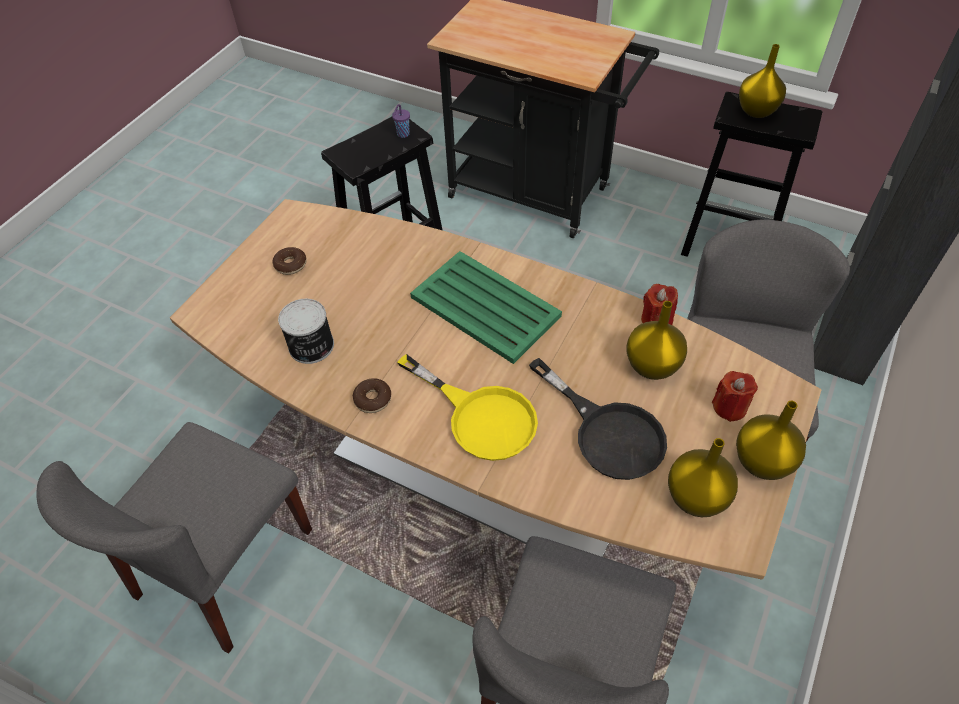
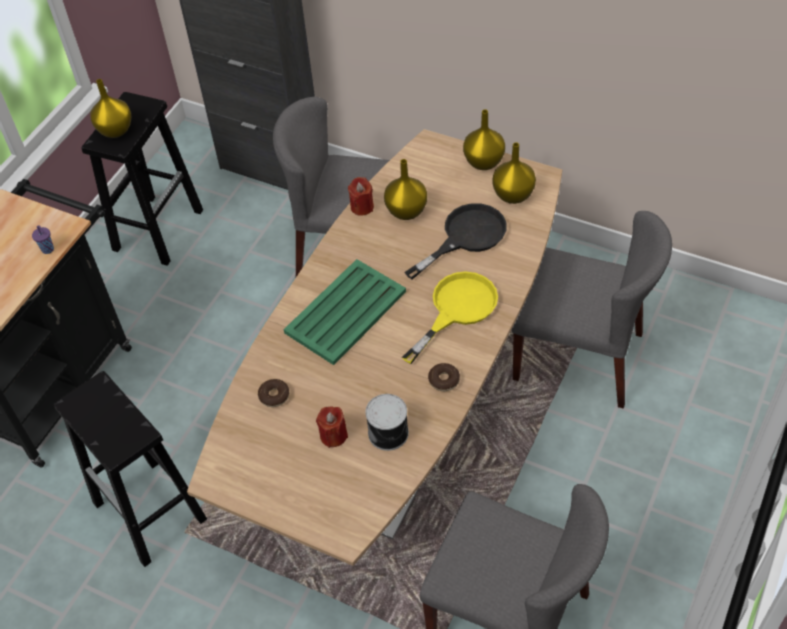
camera: 90 degrees left, 0 degrees up
(290, 265) = (287, 467): donut -> donut (274, 396)
(402, 134) = (95, 396): purple cup -> purple cup (48, 250)
(729, 407) = (441, 173): red candle -> red candle (333, 435)

